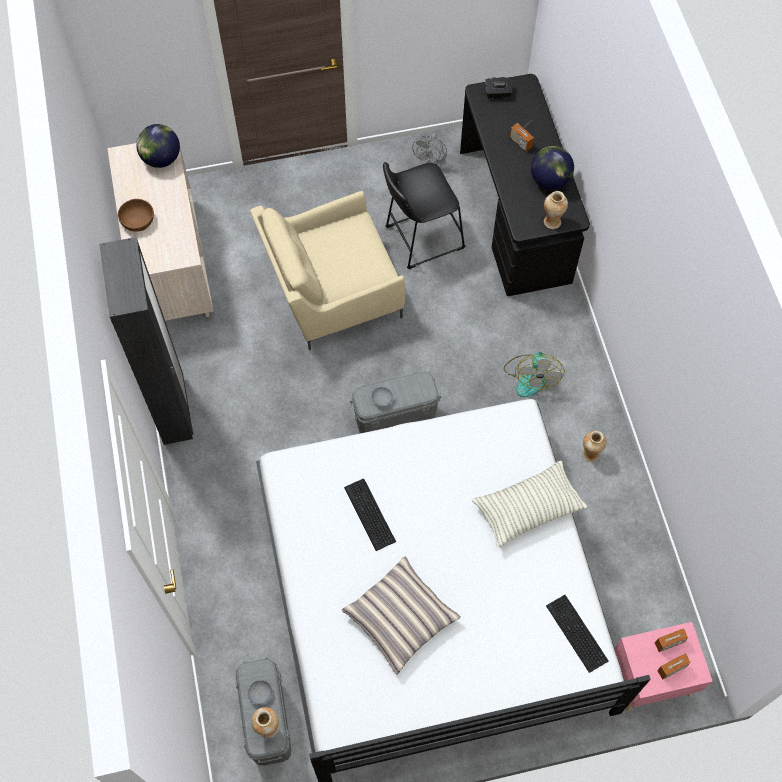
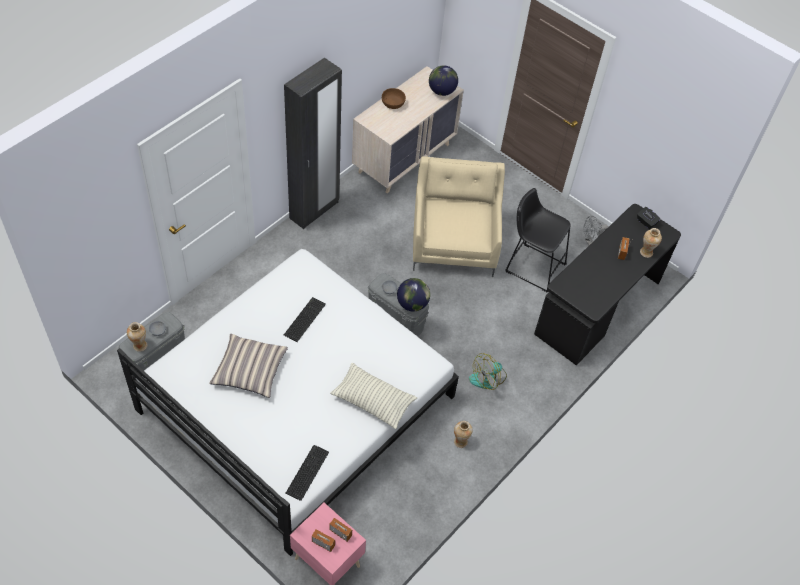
camera: 50 degrees right, 10 degrees down
(331, 292) = (454, 241): beige armchair -> beige armchair turned 60 degrees clockwise
(549, 180) = (608, 282): globe -> globe (412, 304)
(552, 222) = (579, 299): vase -> vase (646, 252)

